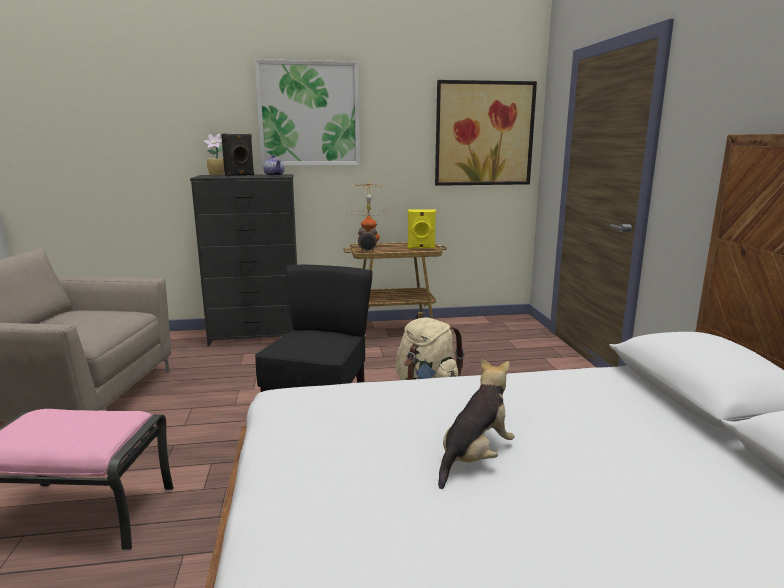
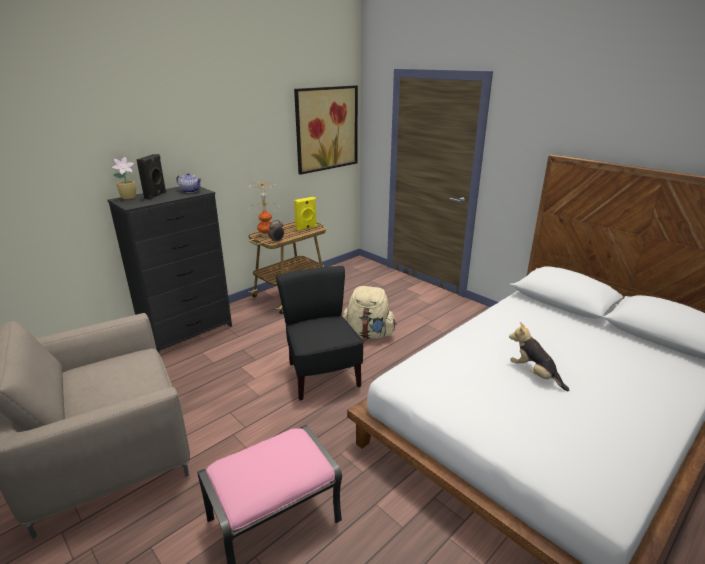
camera: 35 degrees left, 10 degrees up
(309, 114) = (199, 127): picture -> none
(475, 457) = (534, 374): plush toy -> plush toy turned 45 degrees counterclockwise

